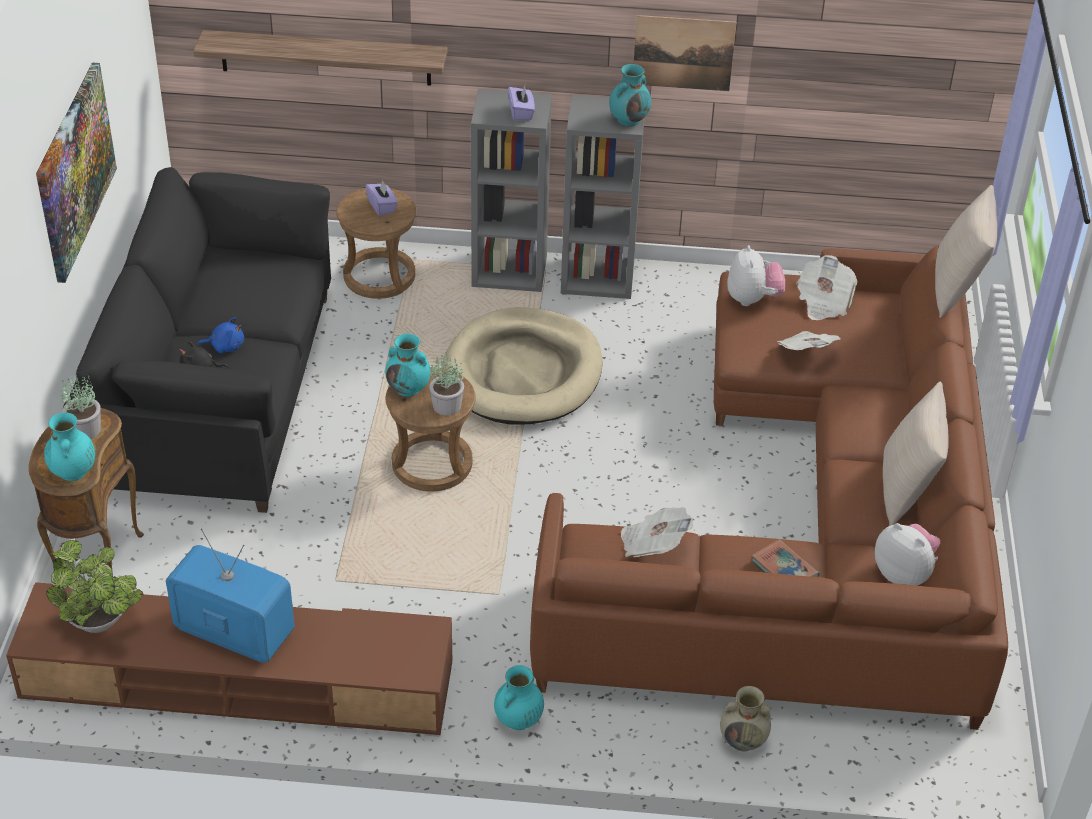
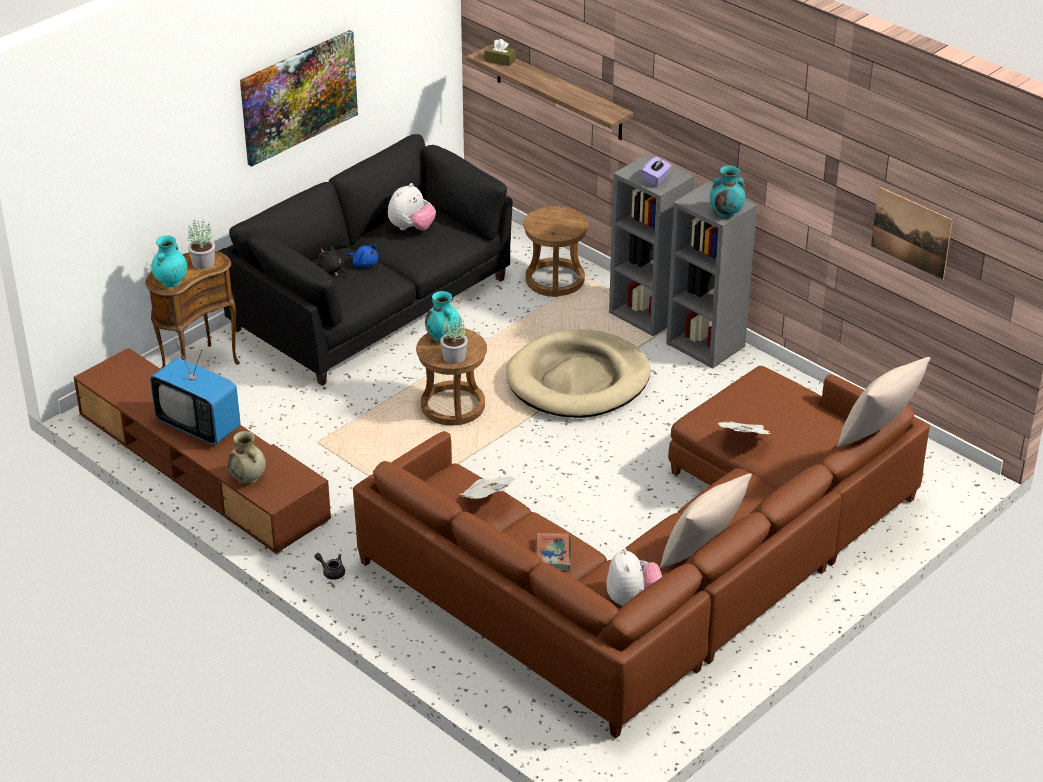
camera: 40 degrees right, 5 degrees down
(101, 624) = (137, 385): potted plant -> none
(234, 633) = (199, 426): television -> television turned 150 degrees clockwise
(237, 42) = (500, 60): none -> brown tissue box
(382, 207) = (561, 222): purple tissue box -> none
(518, 720) = (331, 571): turquoise vase -> grey teapot
(683, 53) = (786, 174): picture -> picture (911, 232)
(743, 740) = (453, 657): beige vase -> beige vase (248, 478)
(753, 299) = (754, 390): plush toy -> plush toy (411, 228)
(823, 302) = (801, 414): newspaper -> none

